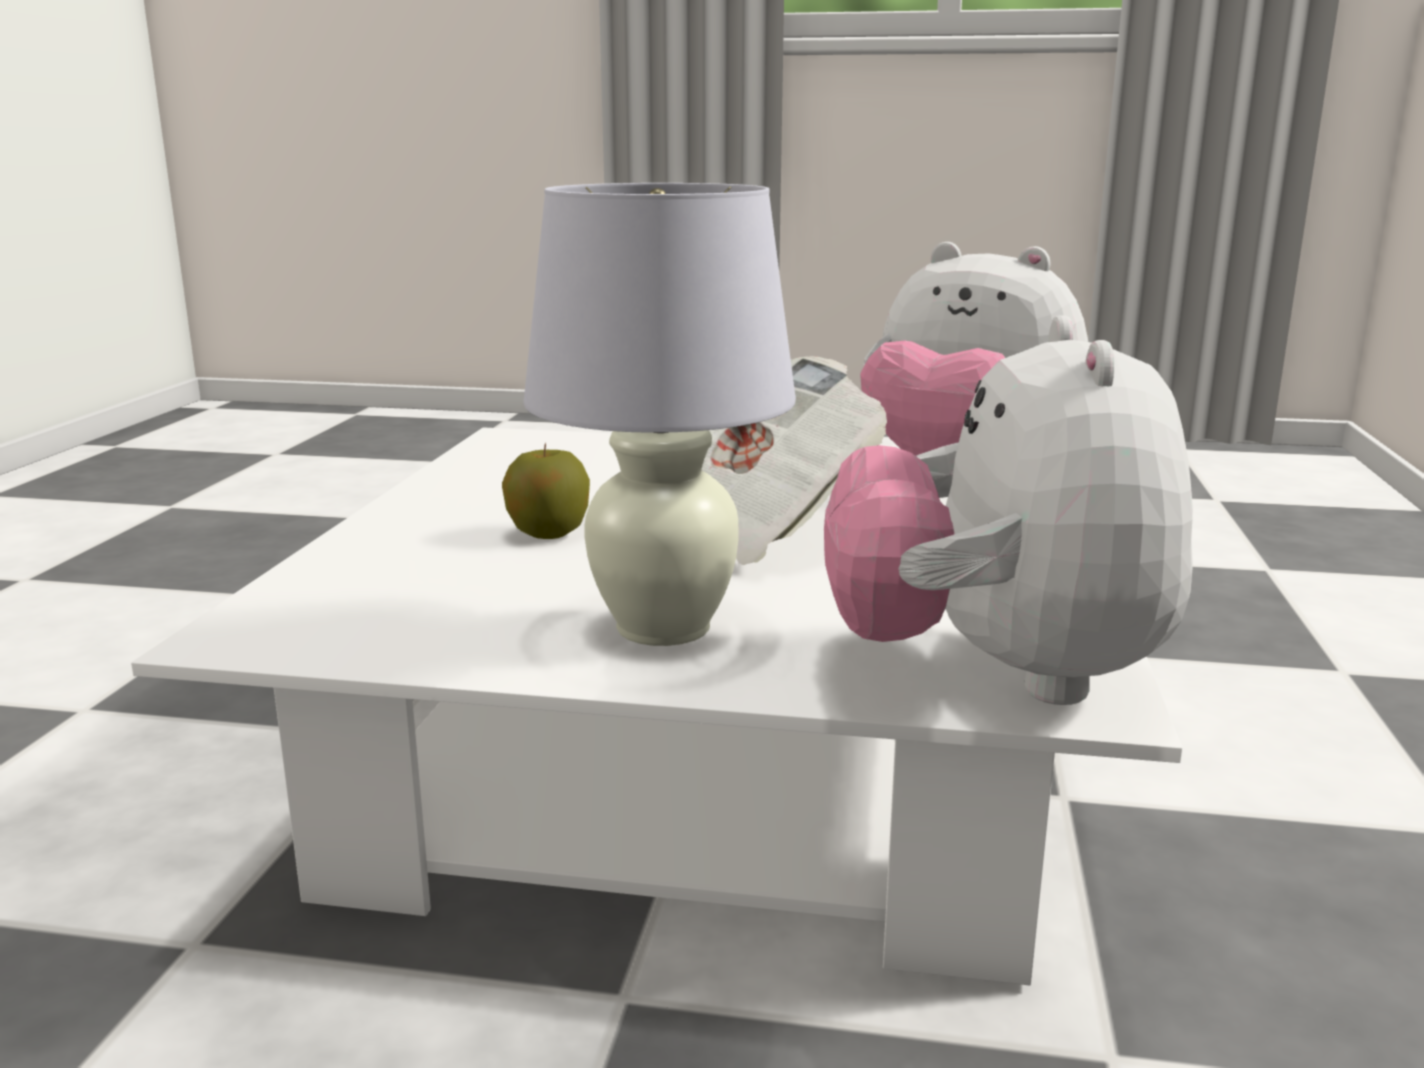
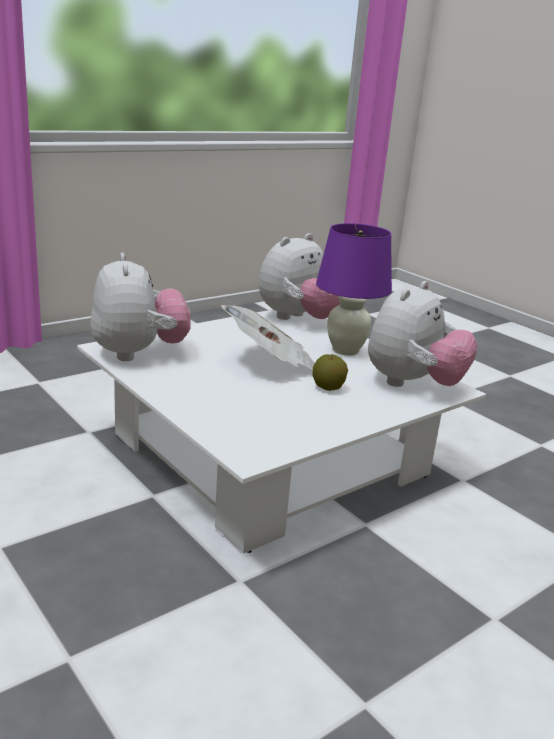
camera: 140 degrees left, 5 degrees up
(368, 606) = (413, 384): none -> plush toy
(662, 627) = (346, 350): white table lamp -> purple table lamp

